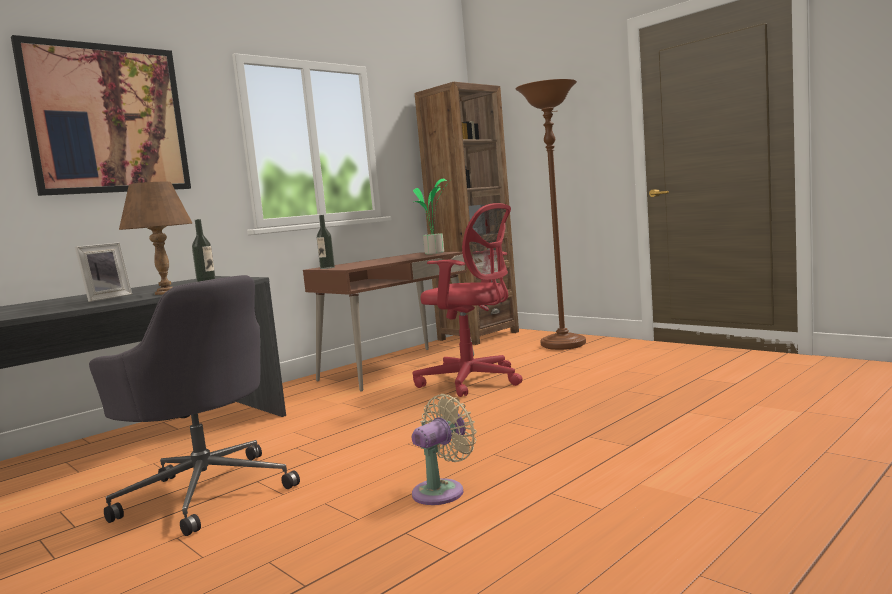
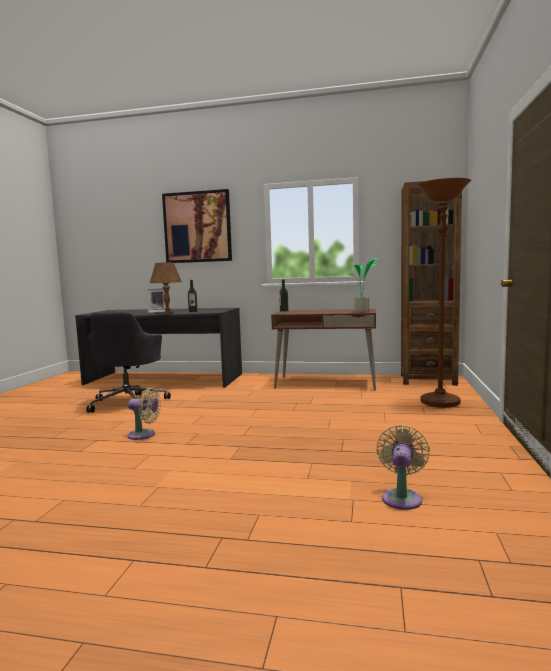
camera: 55 degrees right, 0 degrees up
(473, 381) = (318, 402): red office chair -> none
(810, 395) = (402, 497): none -> beige fan

